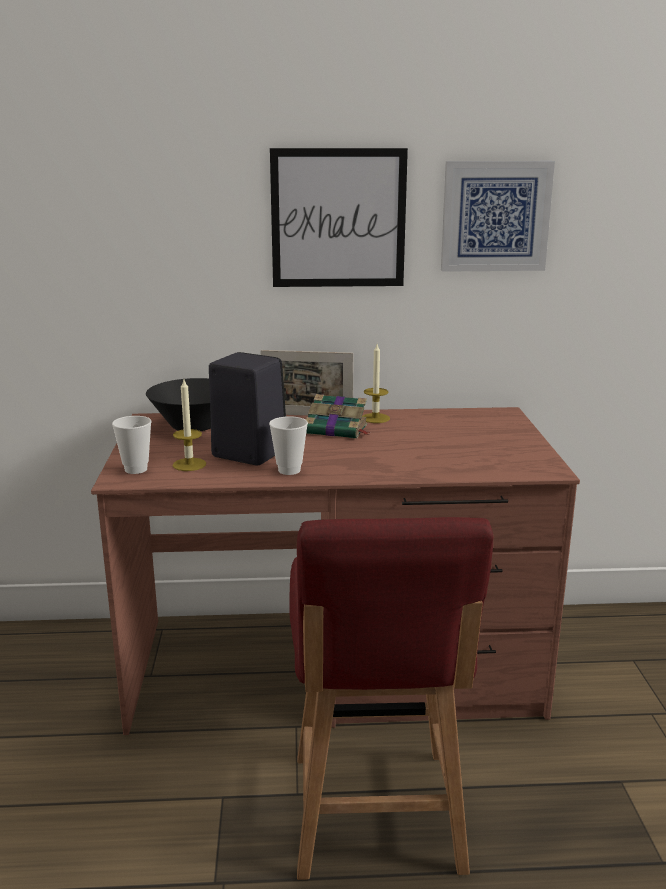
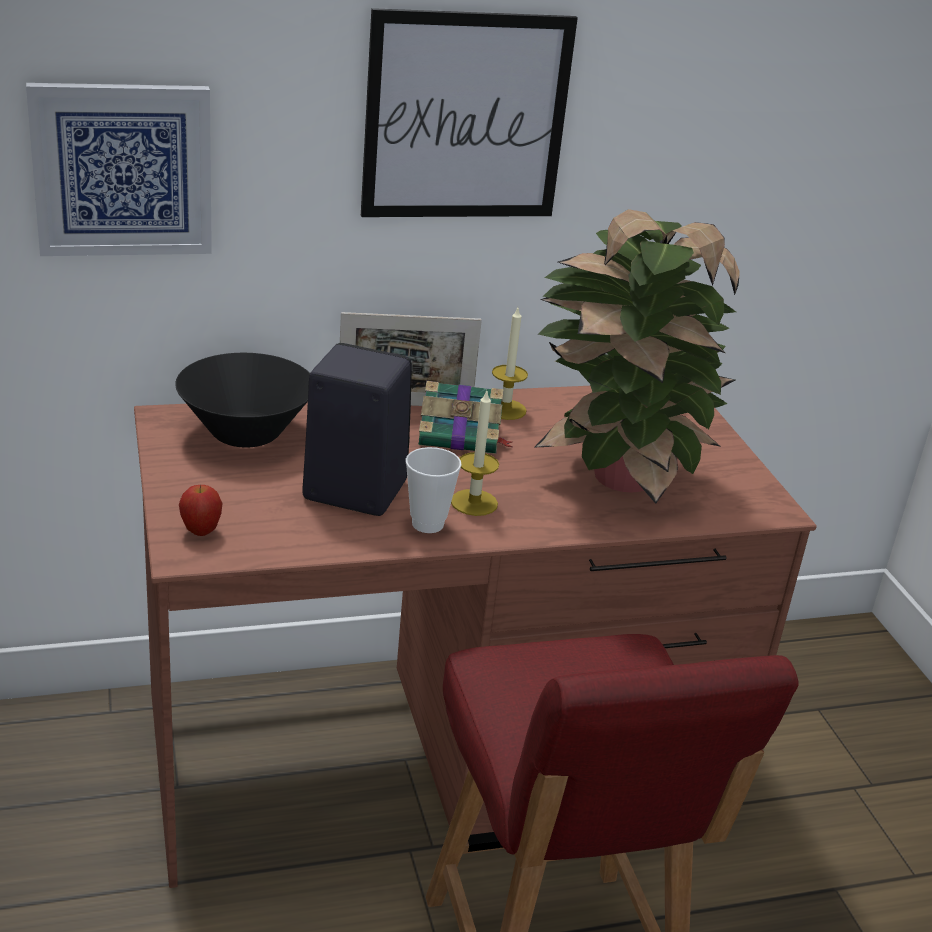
camera: 15 degrees left, 10 degrees up
(136, 469) = (201, 531): cup -> apple
(189, 464) = (276, 517): candle -> candle (474, 502)
(437, 451) = (616, 476): none -> potted plant
(495, 216) = (688, 118): picture -> picture (123, 170)

